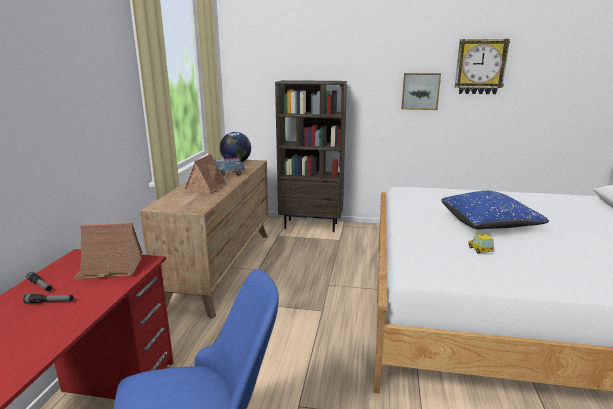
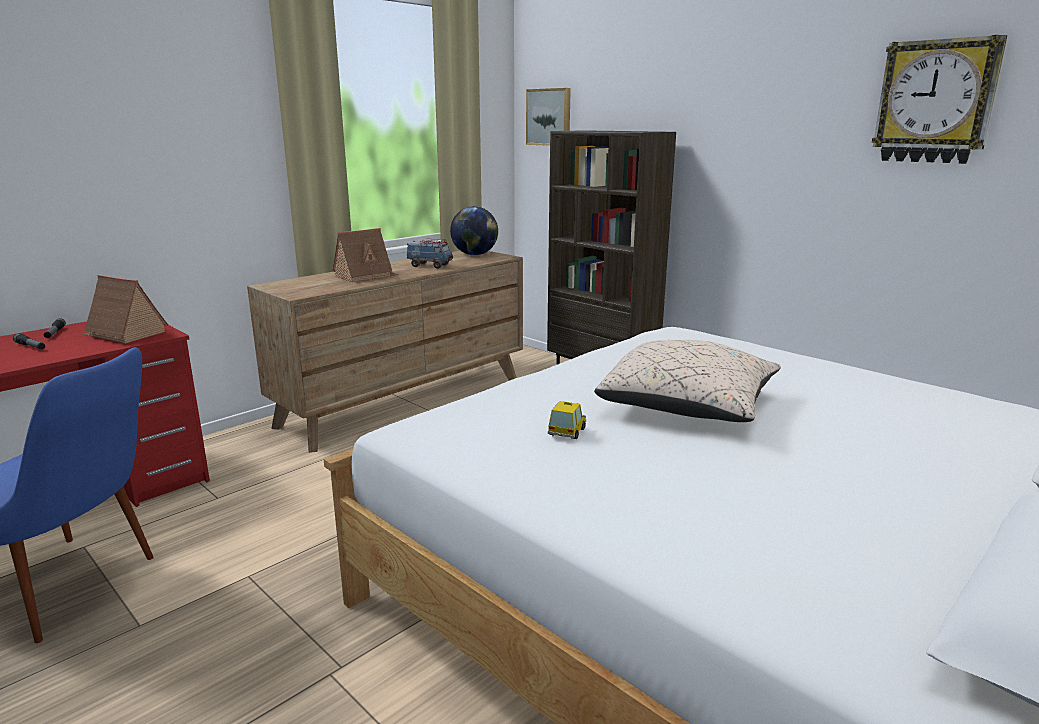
camera: 35 degrees right, 0 degrees up
(420, 91) = (806, 154): picture -> picture (549, 117)
(489, 224) = (688, 407): blue pillow -> beige pillow

